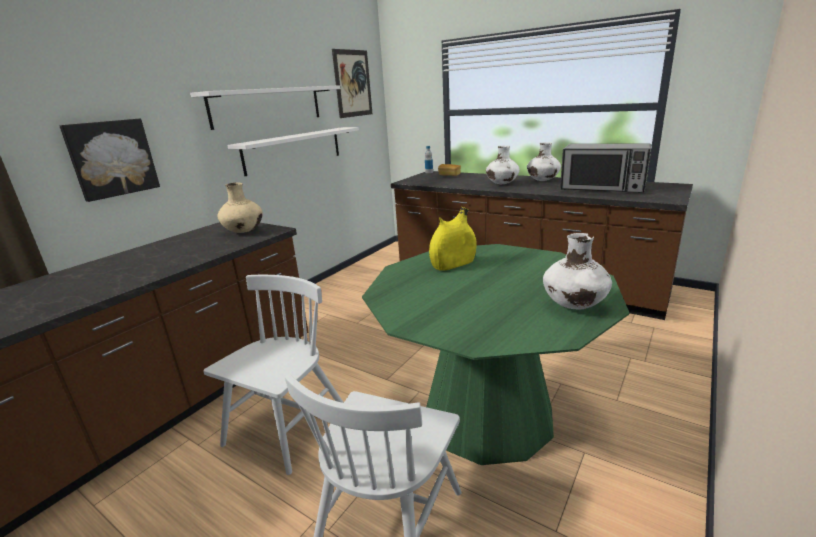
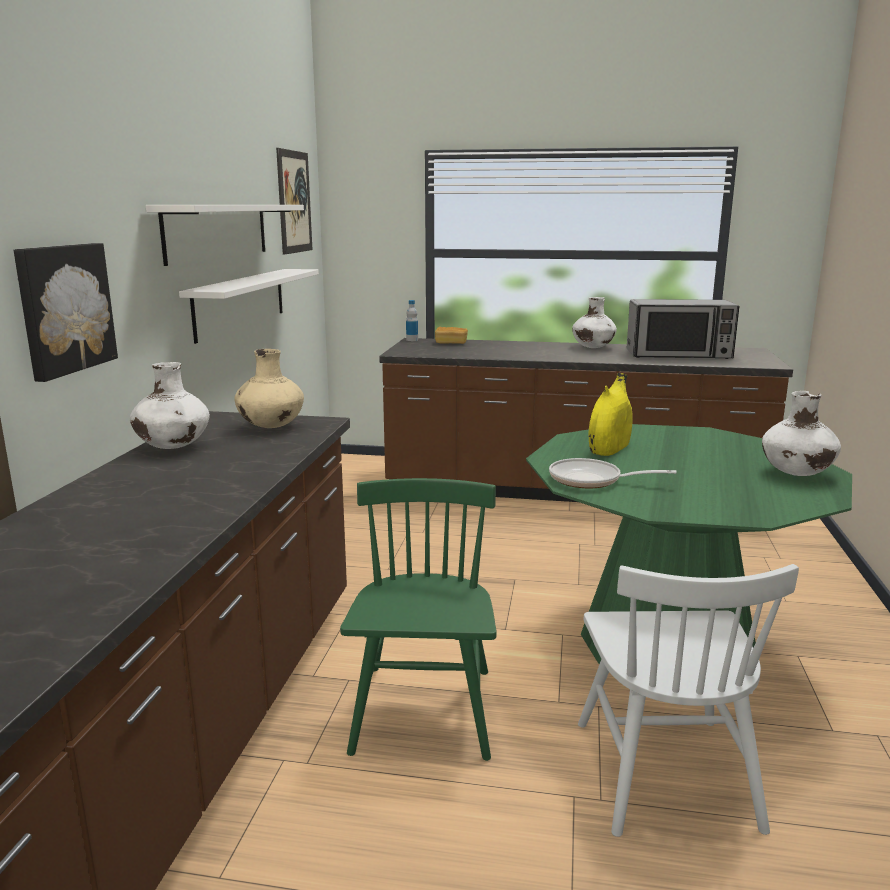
camera: 25 degrees left, 5 degrees down
(286, 427) = (424, 711): white chair -> green chair
(400, 290) = (591, 480): none -> frying pan
(502, 184) = (547, 353): white vase -> white vase (173, 447)

